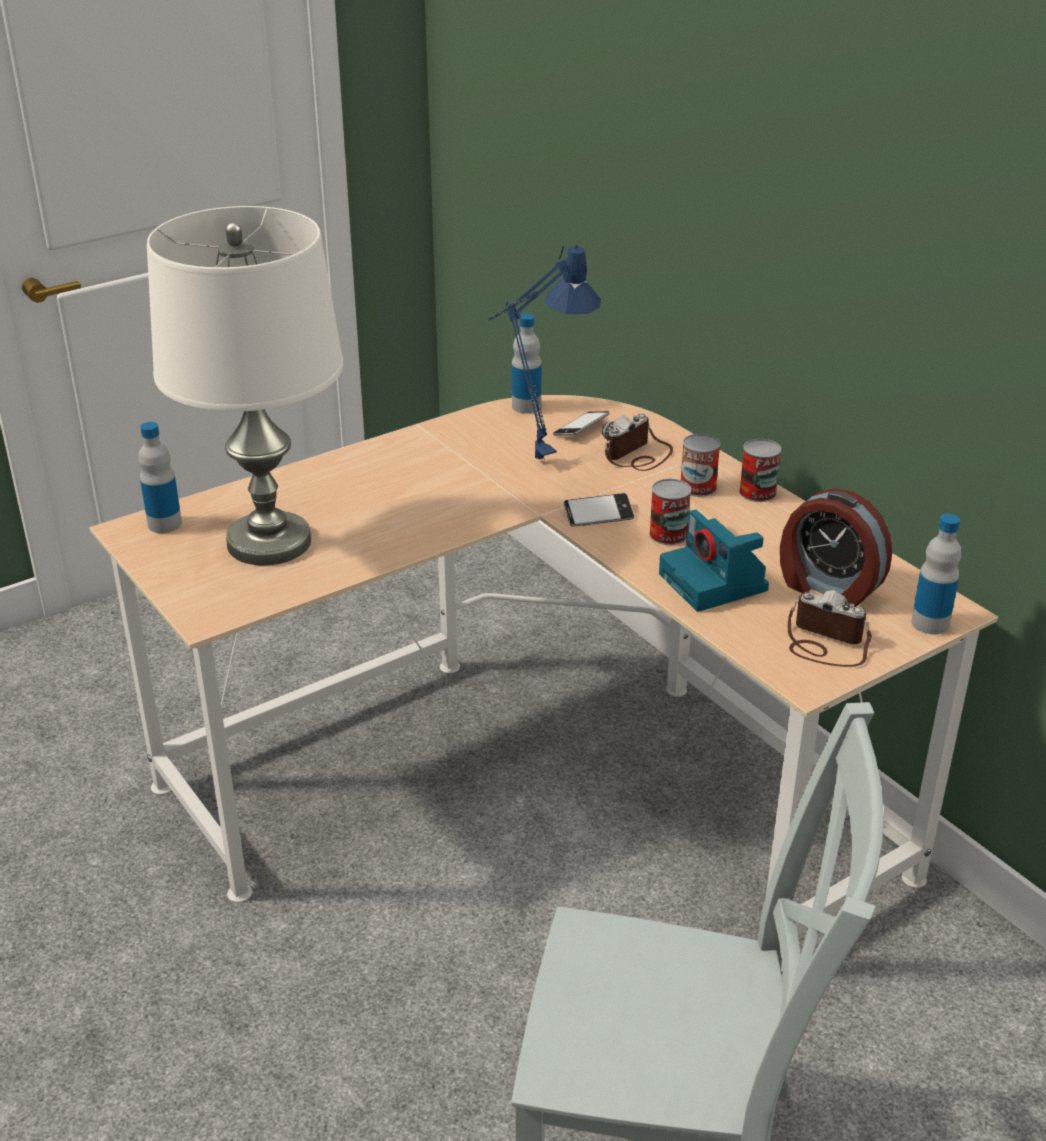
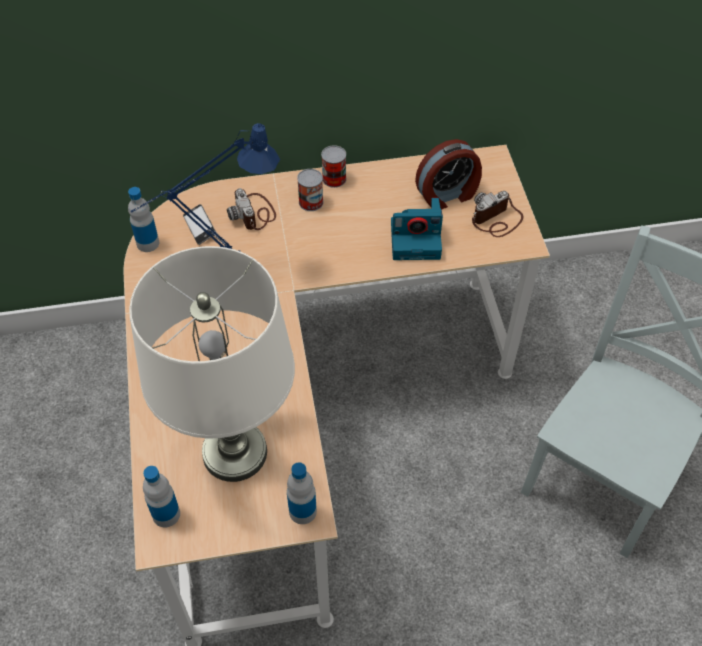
camera: 65 degrees left, 20 degrees up
(598, 515) = (312, 261): phone -> none
(668, 534) = (354, 238): can -> none
(930, 623) = (499, 172): bottle -> bottle (302, 511)

